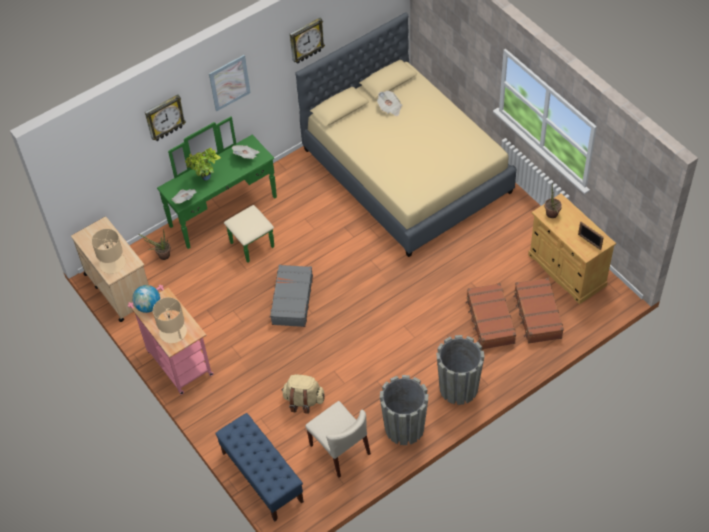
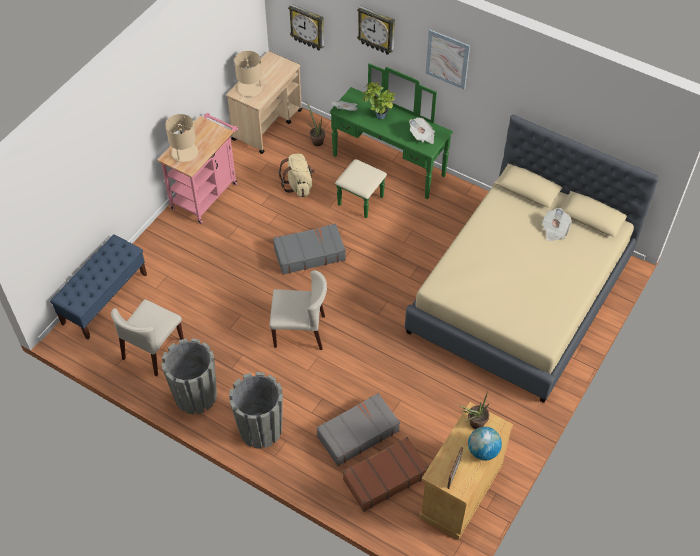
camera: 65 degrees right, 0 degrees up
(148, 306) = (206, 125): globe -> globe (483, 451)
(303, 400) = (198, 302): beige backpack -> beige backpack (299, 185)
(306, 40) = (539, 96): wall clock -> wall clock (307, 27)
(372, 331) = (300, 331): none -> beige chair
(490, 321) = (357, 433): brown suitcase -> grey suitcase

